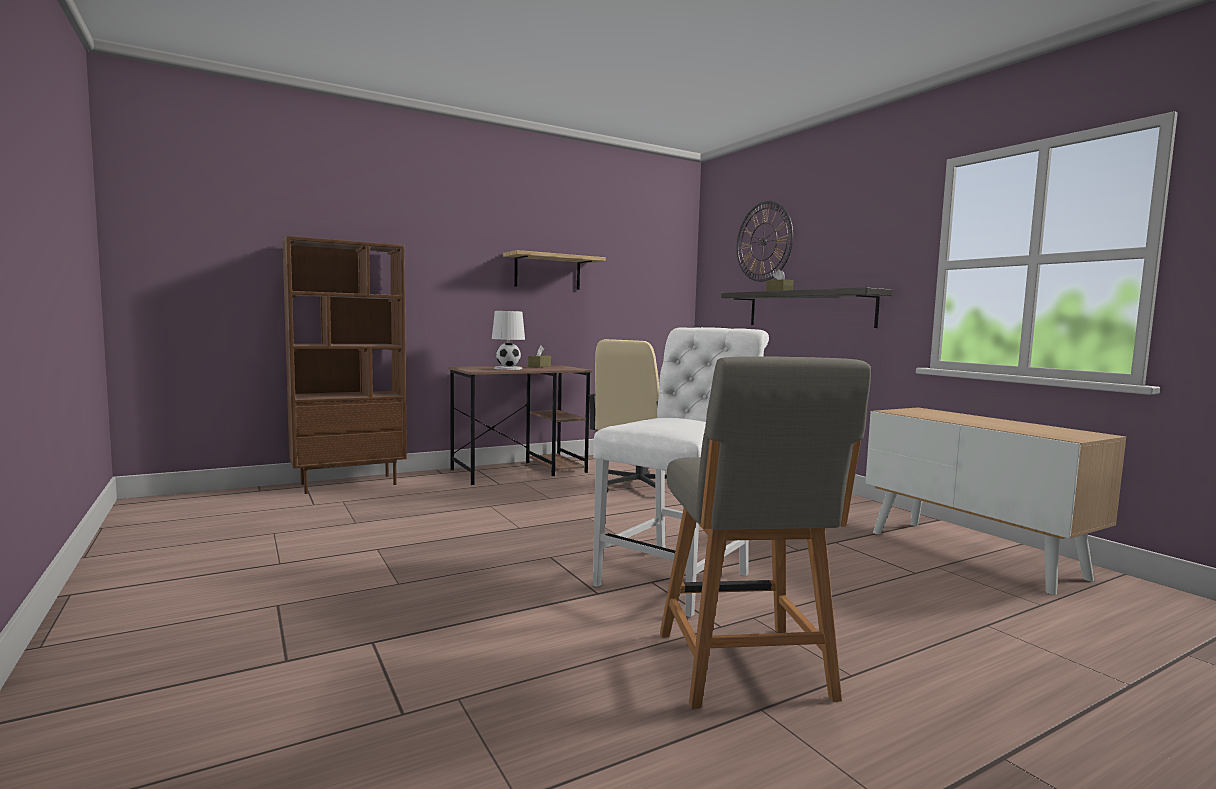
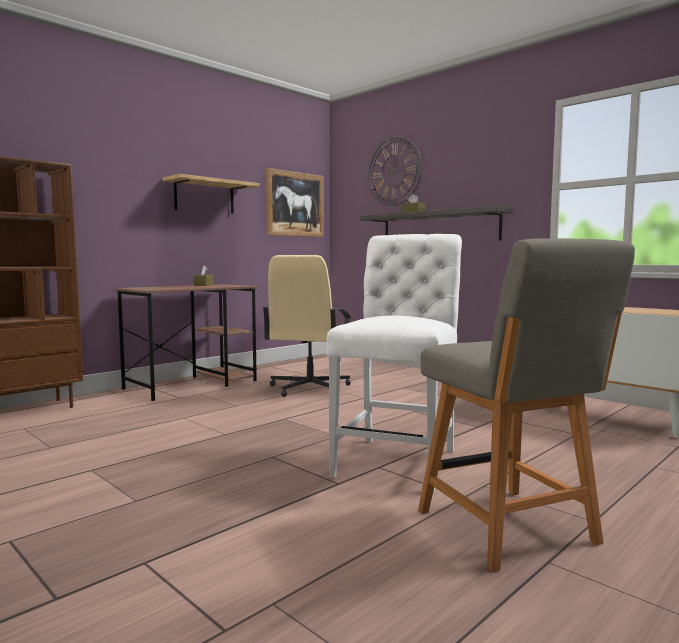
camera: 15 degrees left, 0 degrees up
(508, 368) = (178, 287): white table lamp -> none
(653, 278) = (295, 204): none -> picture

